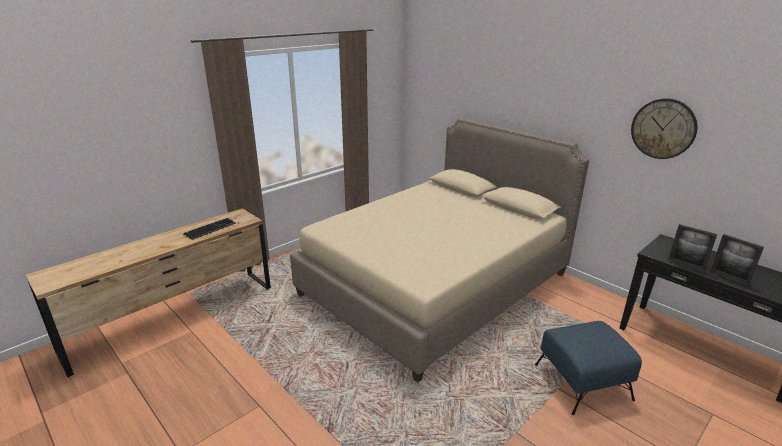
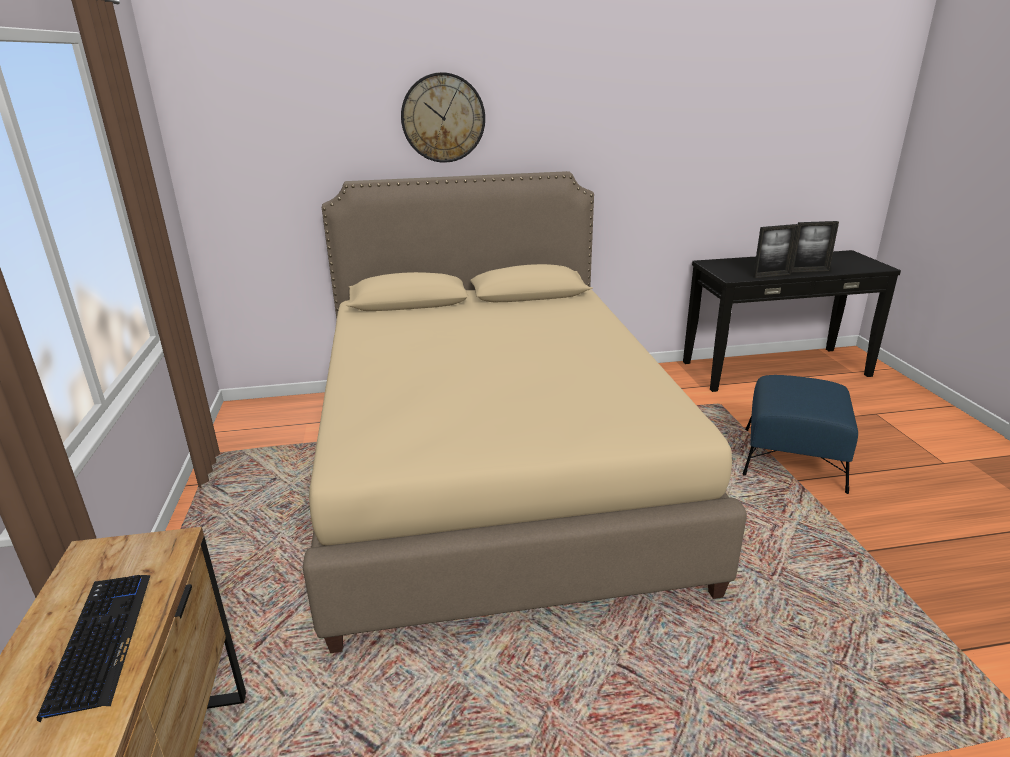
camera: 55 degrees left, 0 degrees up
(663, 128) = (677, 121): wall clock -> wall clock (443, 118)

